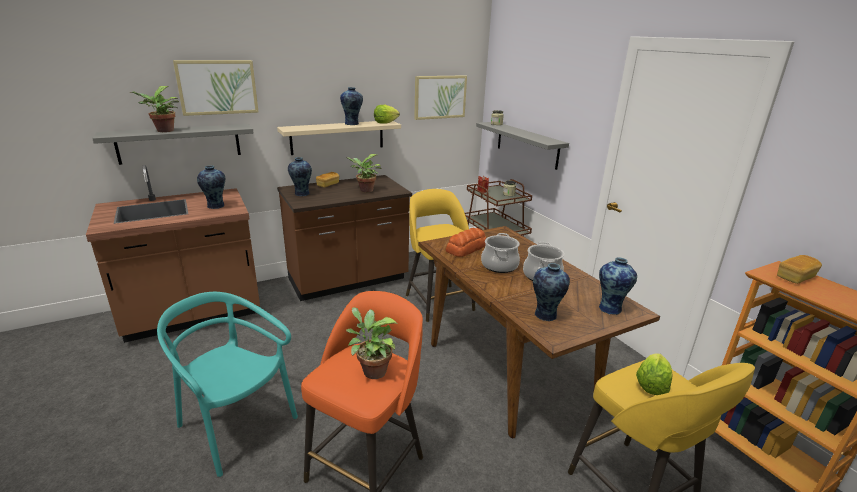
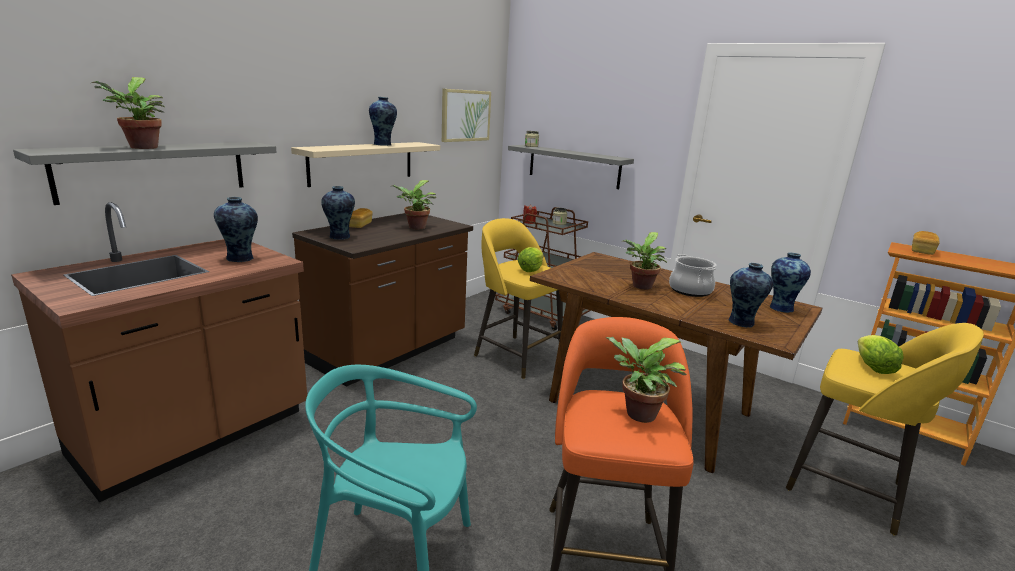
camera: 25 degrees left, 5 degrees down
(217, 87) = (213, 86): picture -> none
(385, 122) = (419, 144): lettuce -> lettuce (531, 269)
(467, 248) = (588, 275): bread -> none
(499, 265) = (640, 287): cooking pot -> potted plant

